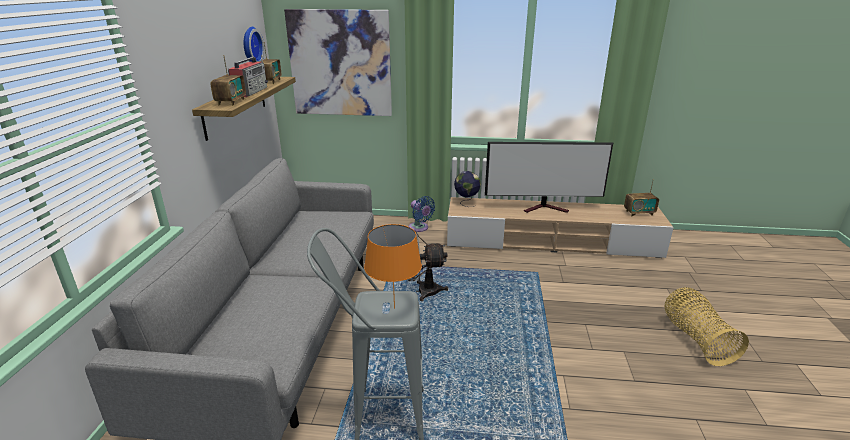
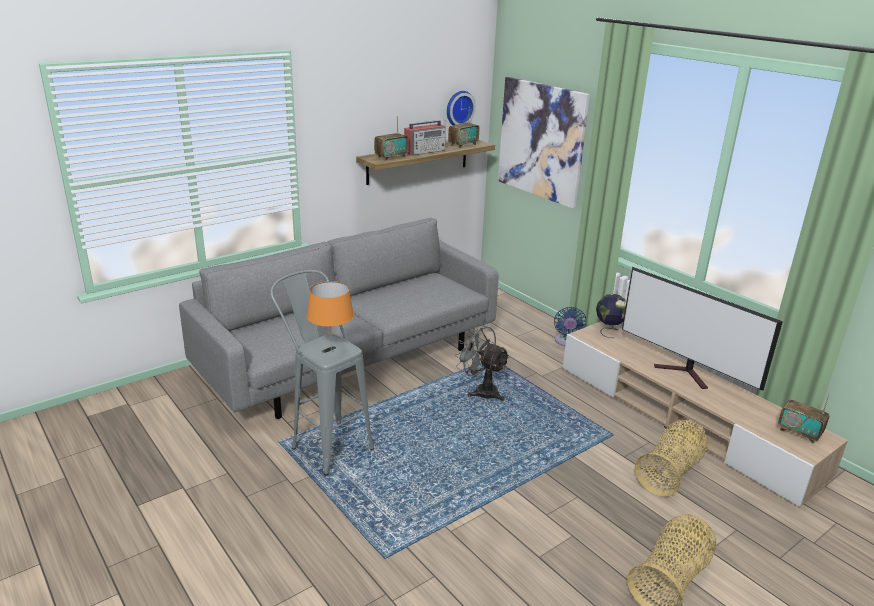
camera: 45 degrees right, 0 degrees up
(595, 276) = (670, 472): none -> basket

